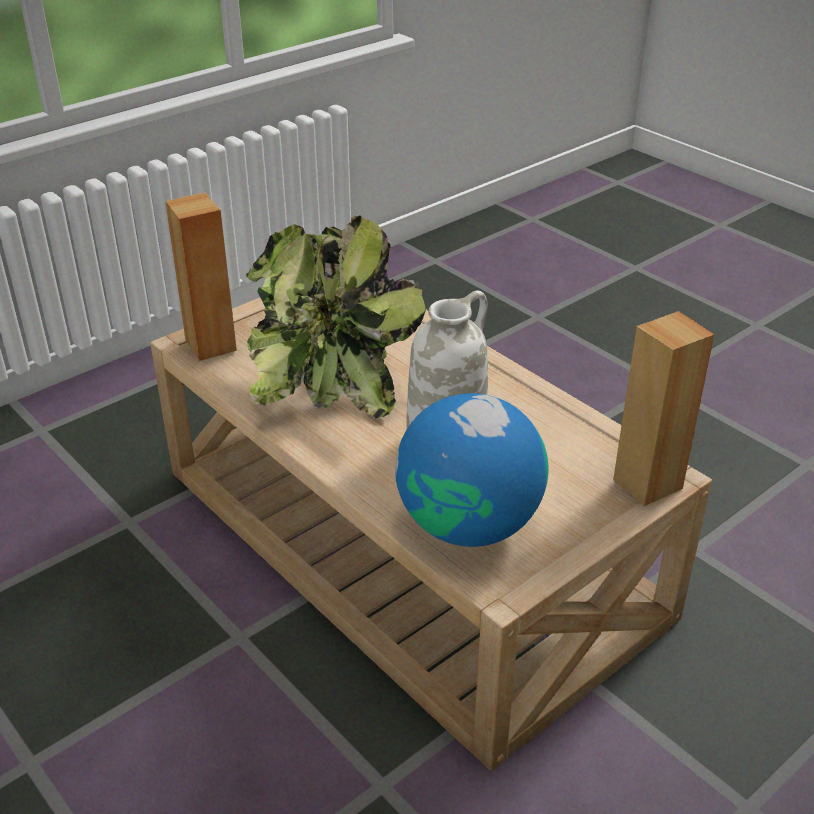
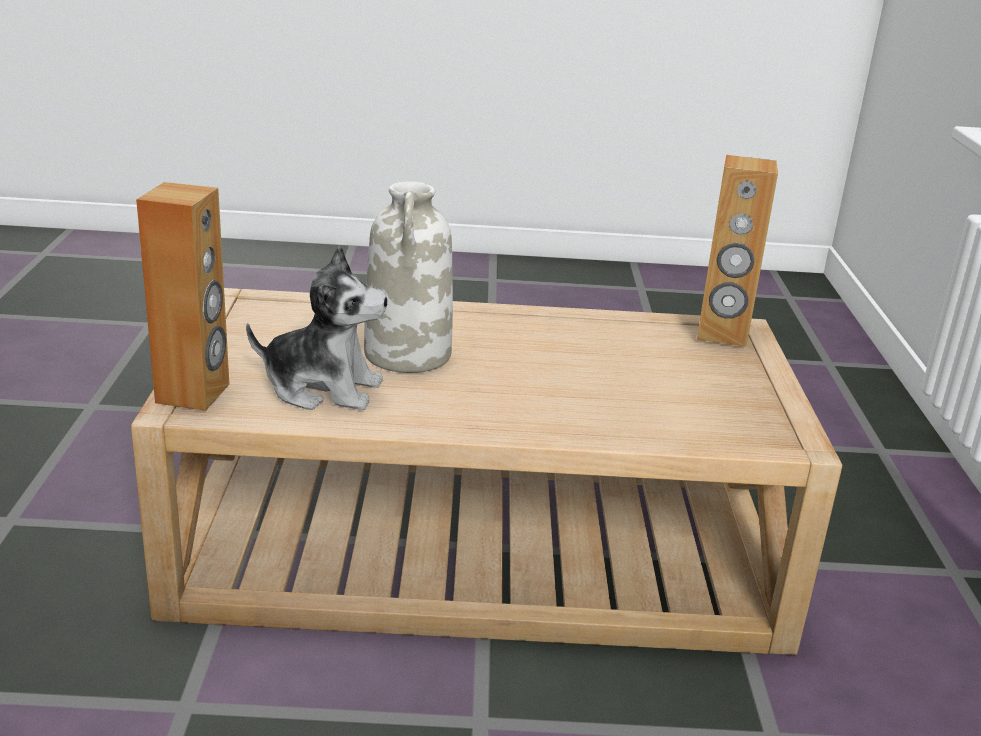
camera: 130 degrees right, 10 degrees down
(324, 379) = (590, 354): potted plant -> none
(469, 524) = (310, 317): globe -> none
(547, 446) = (323, 388): none -> plush toy

